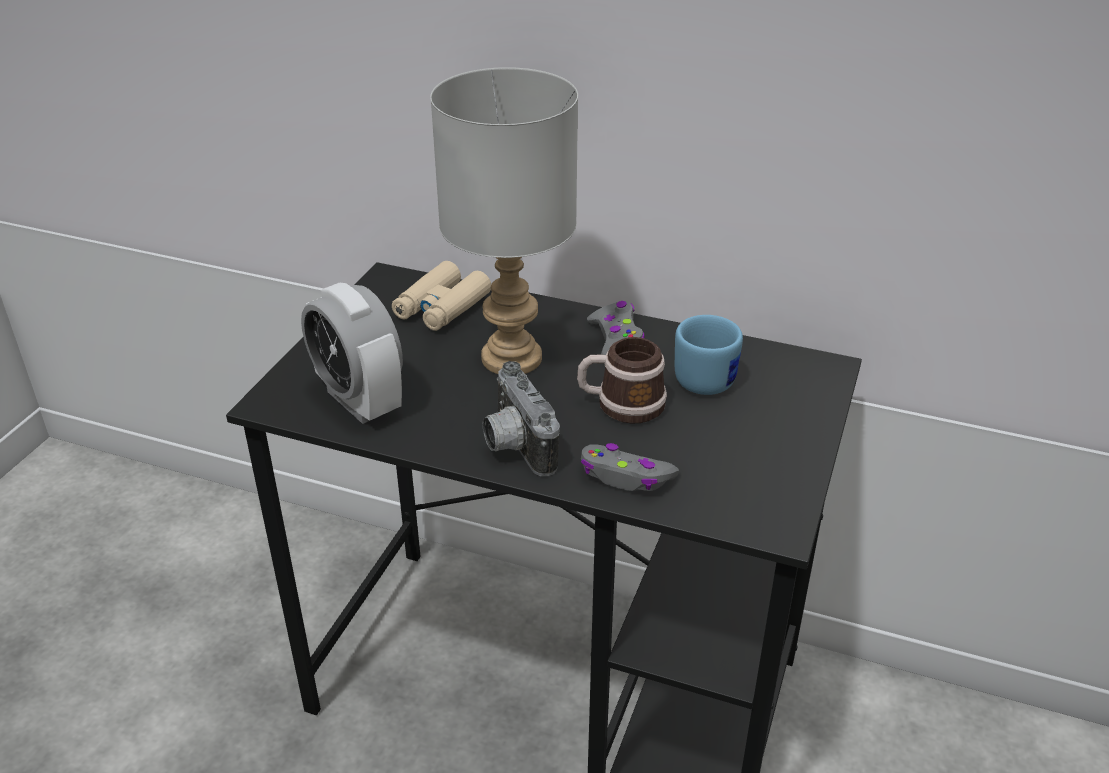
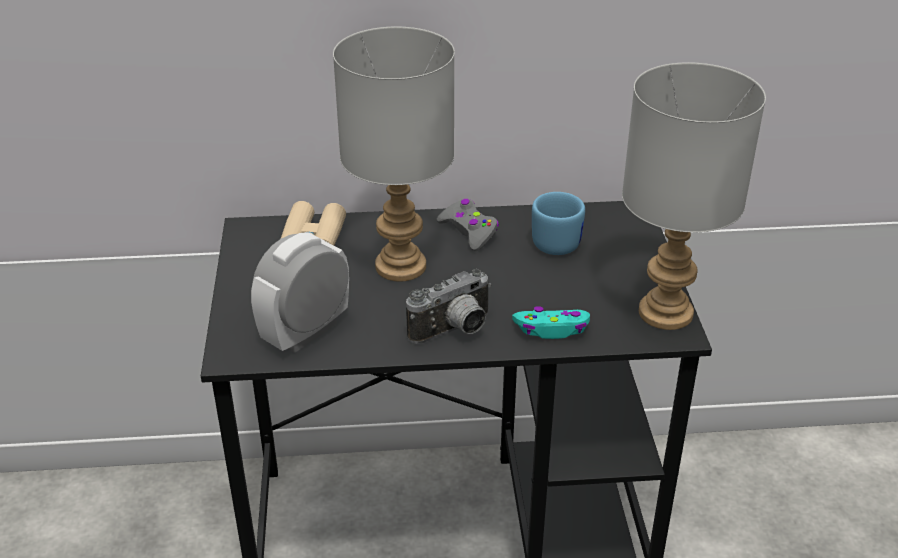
camera: 25 degrees left, 0 degrees up
(359, 401) = (306, 332): alarm clock -> alarm clock turned 105 degrees clockwise
(514, 446) = (455, 331): camera -> camera turned 75 degrees counterclockwise
(621, 404) = (509, 278): mug -> none
(625, 476) = (552, 329): grey game controller -> turquoise game controller
(778, 501) = (665, 314): none -> grey table lamp

